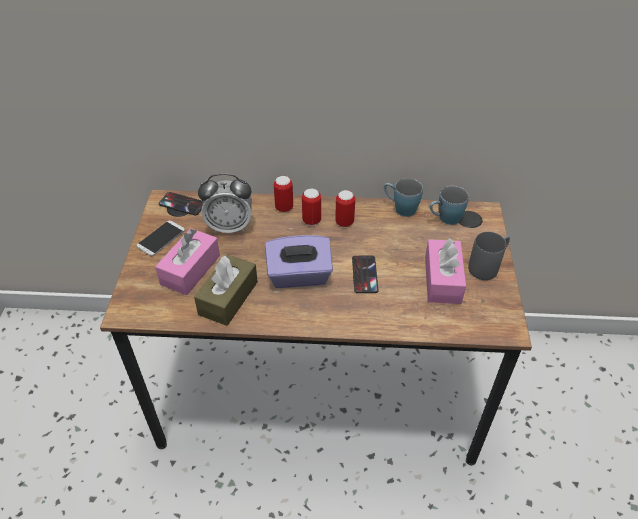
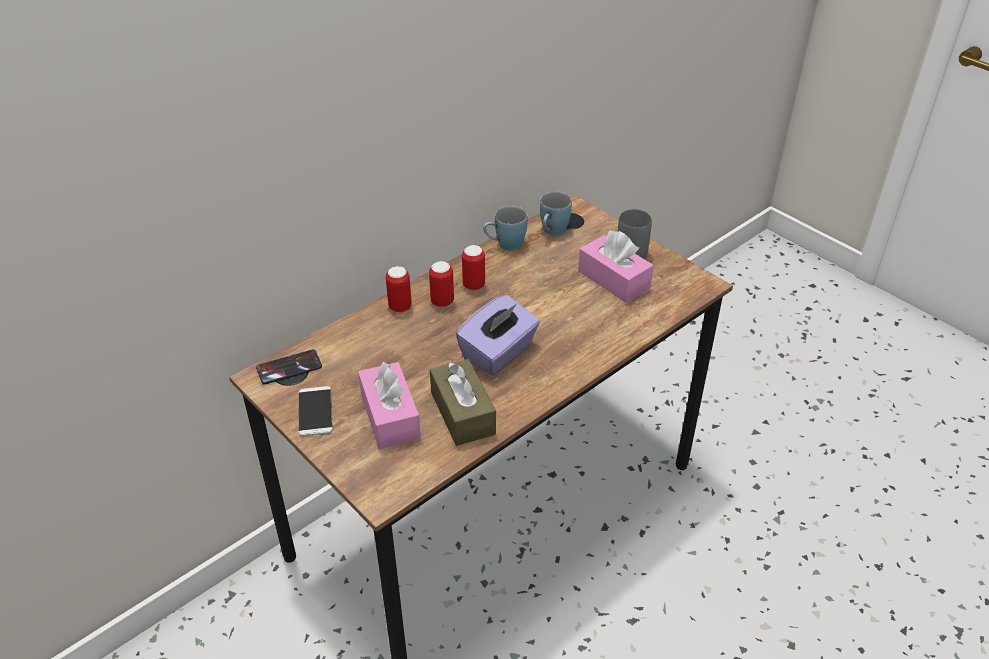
camera: 45 degrees left, 5 degrees down
(229, 227) = (371, 356): alarm clock -> none
(364, 274) = (550, 315): phone -> none

